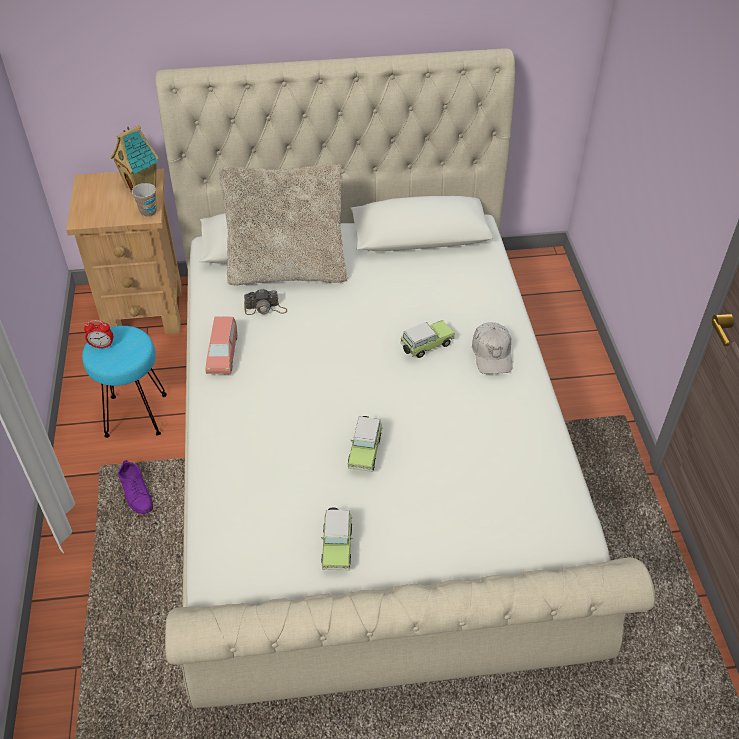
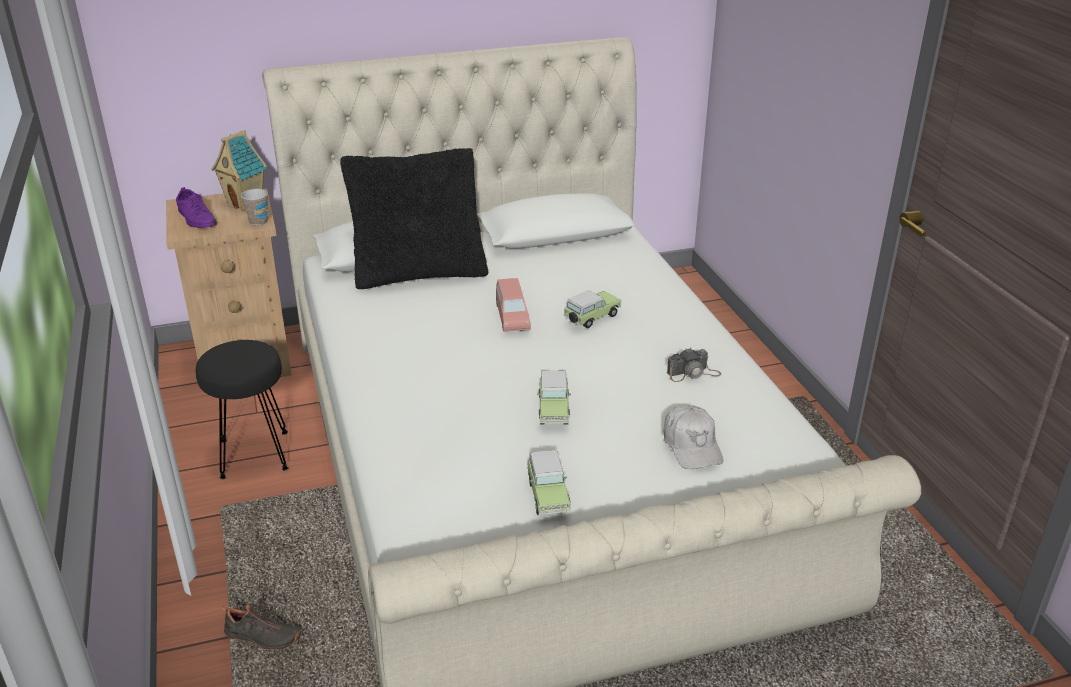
camera: 10 degrees left, 15 degrees down
(102, 345) = (219, 358): alarm clock -> none
(113, 601) = (262, 638): none -> black shoe
(136, 414) = (254, 454): turquoise stool -> black stool
(136, 492) = (270, 527): purple shoe -> purple shoe (197, 219)
(223, 353) = (366, 345): pink toy car -> pink toy car (512, 316)
(265, 308) = (404, 305): camera -> camera (693, 373)
(288, 267) = (419, 270): beige pillow -> black pillow
(492, 354) = (664, 318): white cap -> white cap (692, 446)

